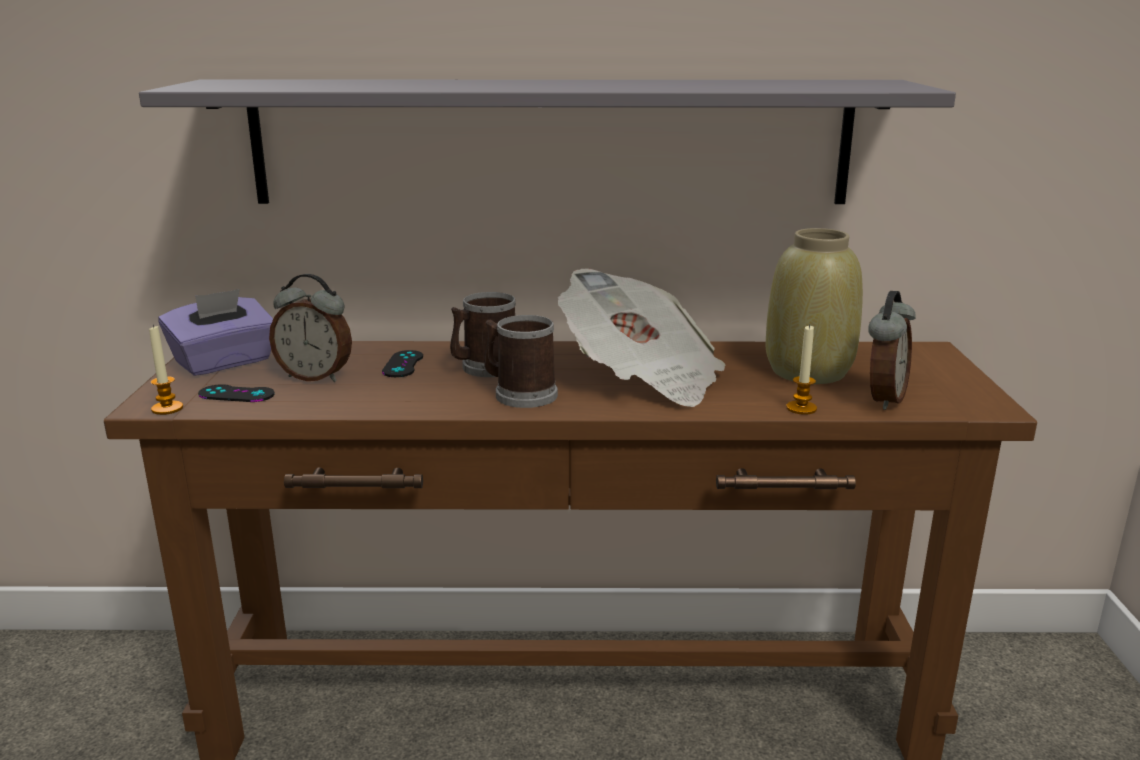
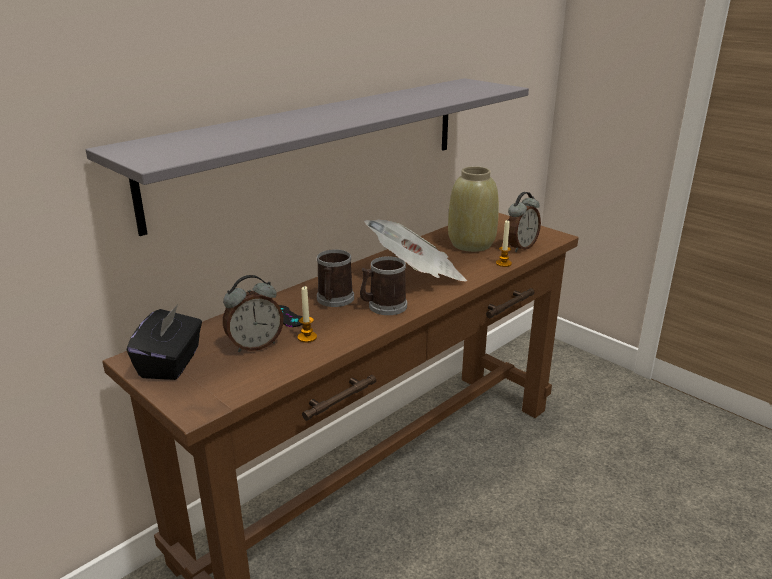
camera: 45 degrees left, 5 degrees up
(167, 408) = (213, 406): candle -> candle (307, 337)
(224, 362) = (171, 363): purple tissue box -> black tissue box
(236, 394) = (234, 377): black game controller -> none
(883, 399) = (520, 247): alarm clock -> alarm clock turned 60 degrees clockwise

